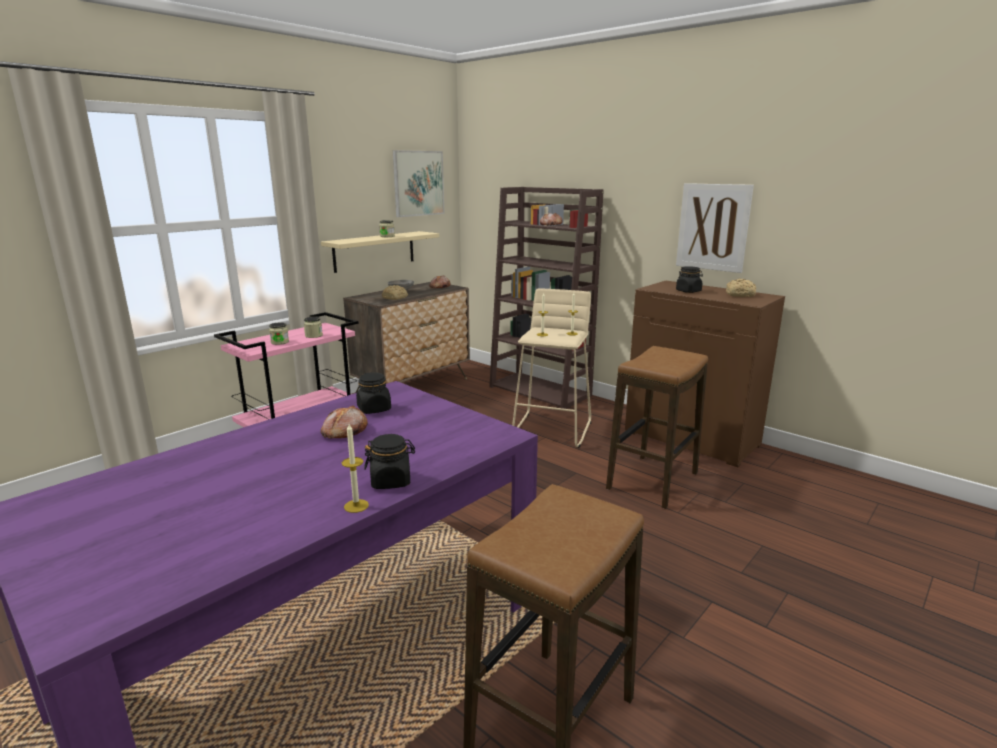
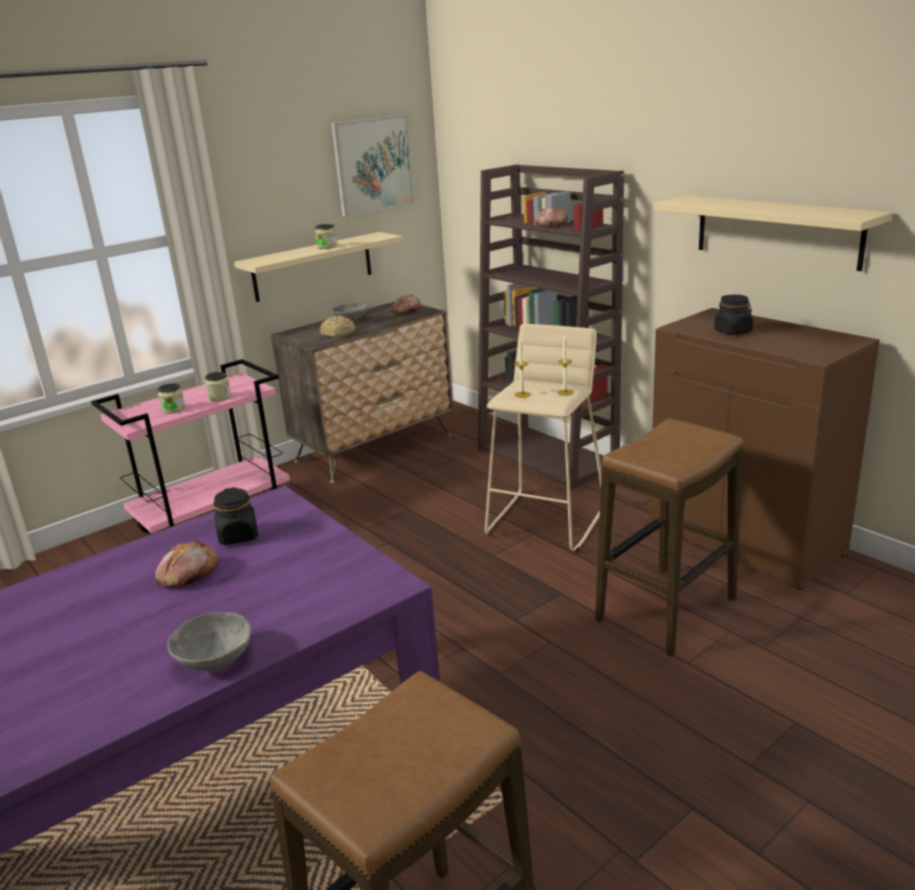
camera: 10 degrees right, 5 degrees up
(356, 506) = (156, 699): candle -> none
(391, 481) = (213, 660): black jar -> grey bowl
(713, 227) = (777, 231): picture -> beige shelf
(741, 295) = (810, 338): bread -> none

